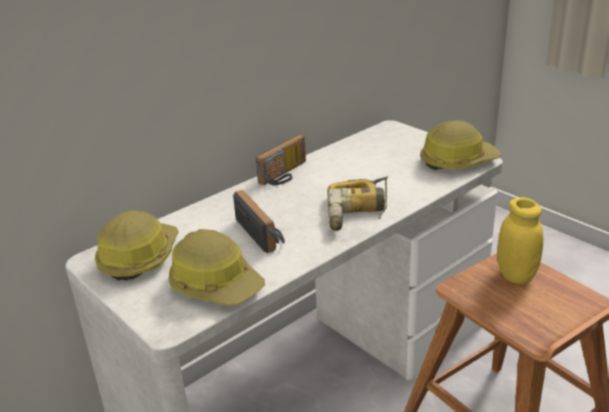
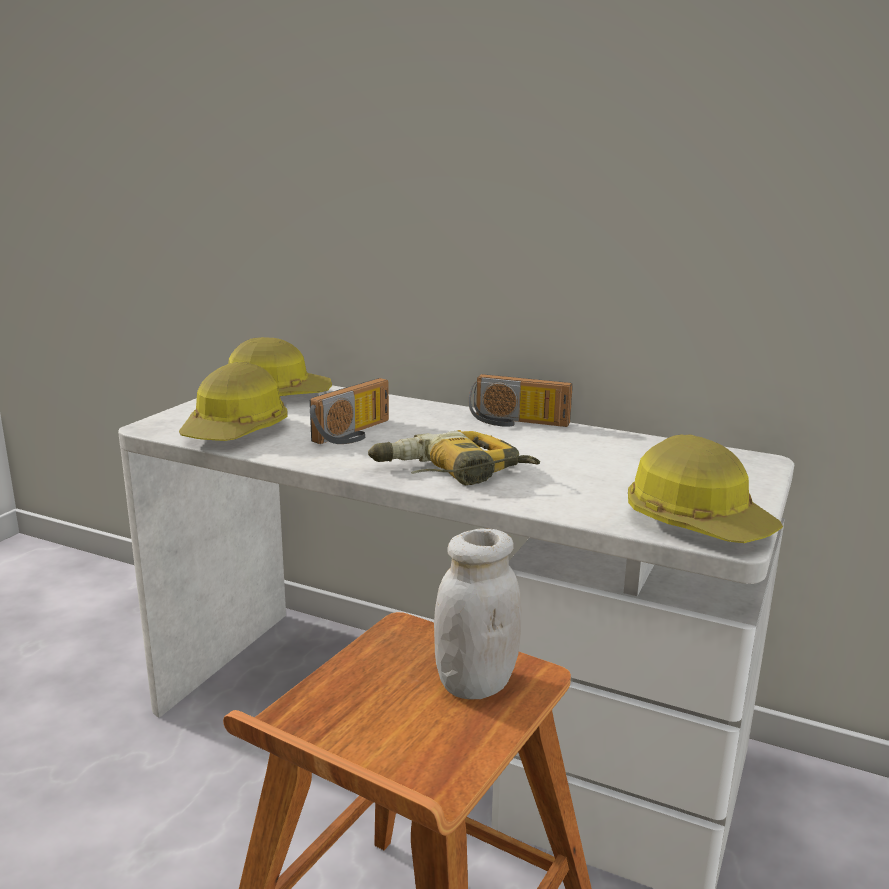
camera: 65 degrees right, 10 degrees down
(516, 275) = (475, 683): yellow jar -> white jar

